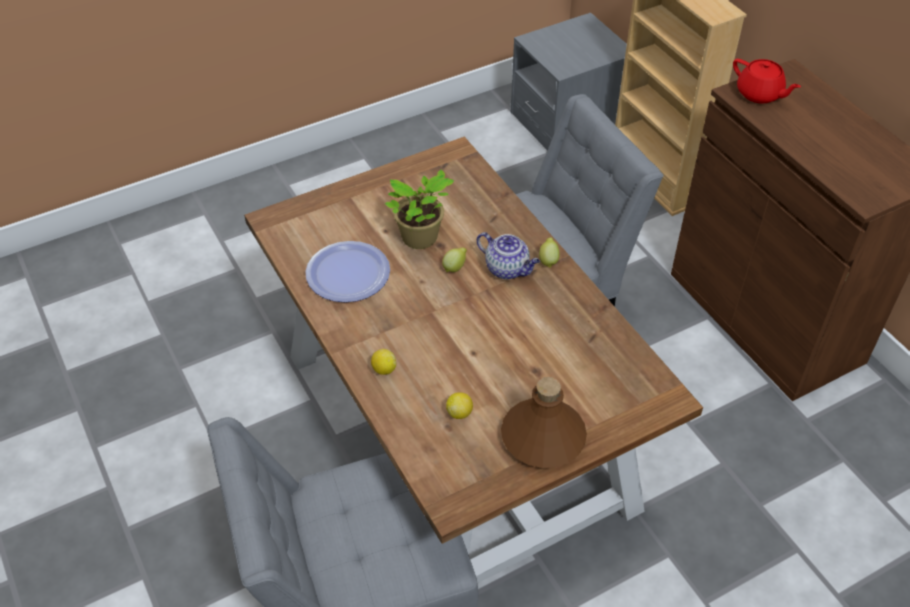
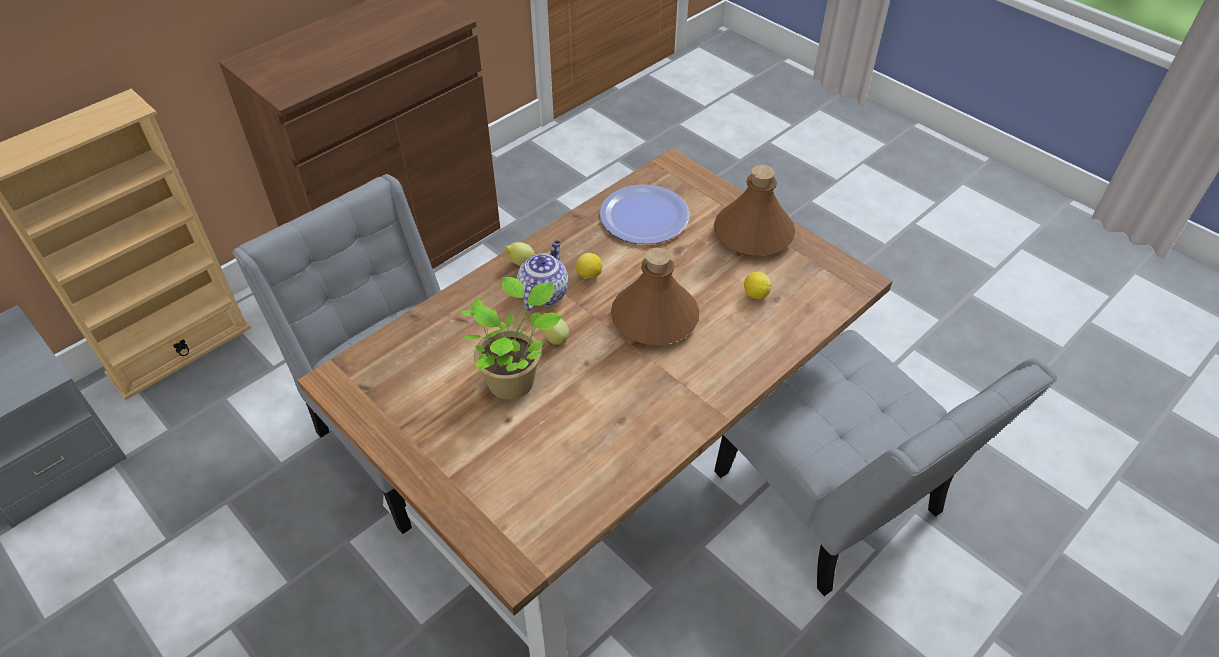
camera: 105 degrees left, 0 degrees up
(348, 273) = (596, 439): plate -> plate (644, 216)
(384, 369) = (729, 365): lemon -> lemon (589, 275)
(455, 333) = (654, 318): none -> brown bottle
(760, 94) = (288, 79): red teapot -> none

